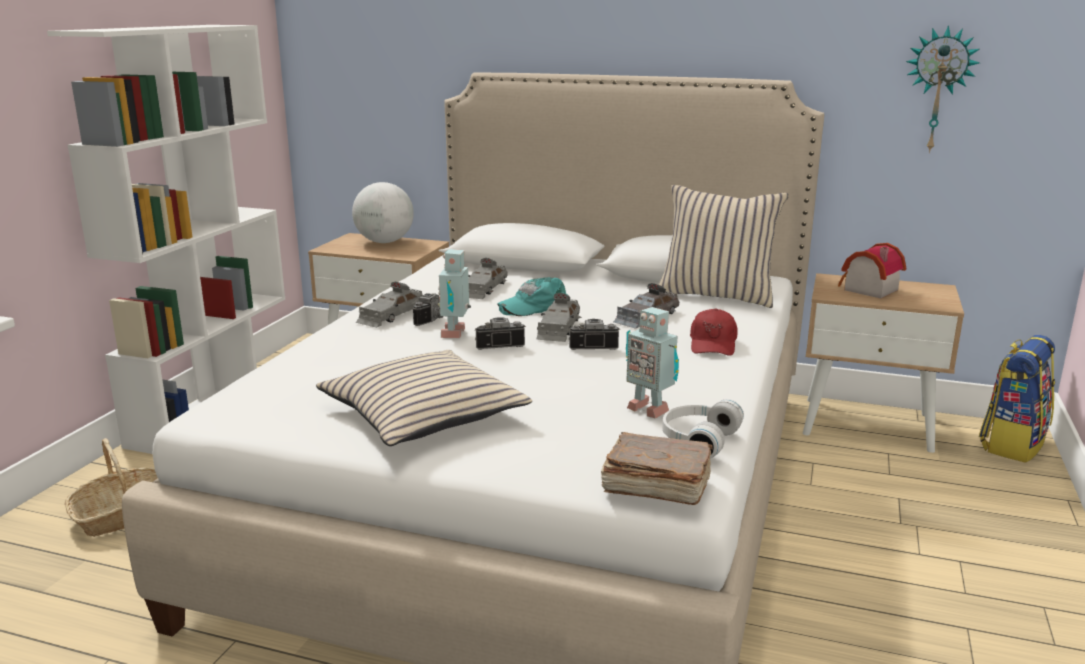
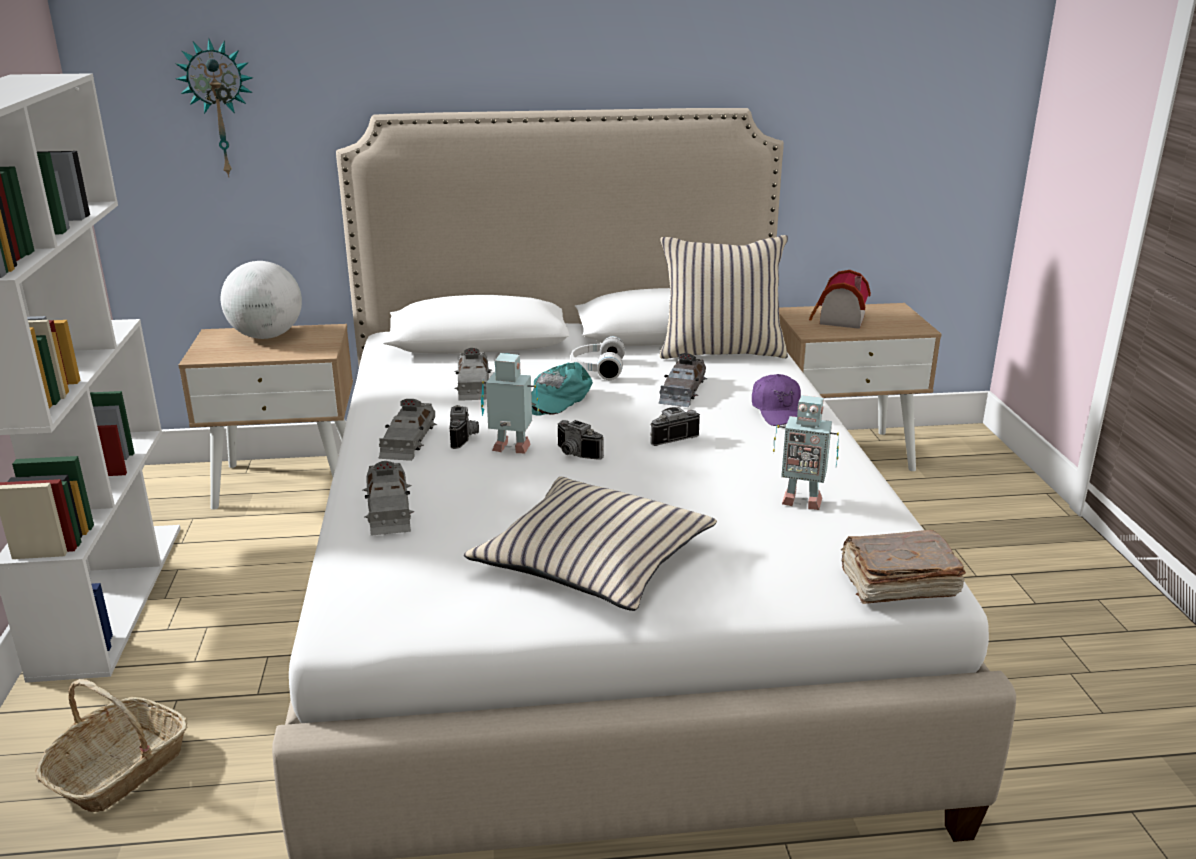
camera: 25 degrees left, 5 degrees up
(456, 333) = (512, 450): toy robot -> toy robot turned 120 degrees clockwise
(499, 344) = (574, 455): camera -> camera turned 105 degrees counterclockwise
(558, 328) = (613, 422): grey toy car -> grey toy car (388, 508)
(697, 440) = (878, 524): white headphones -> white headphones (597, 369)
(713, 344) = (779, 411): red cap -> purple cap
(938, 90) = (883, 109): wall clock -> wall clock (220, 108)
(1012, 444) = (969, 447): backpack -> none

